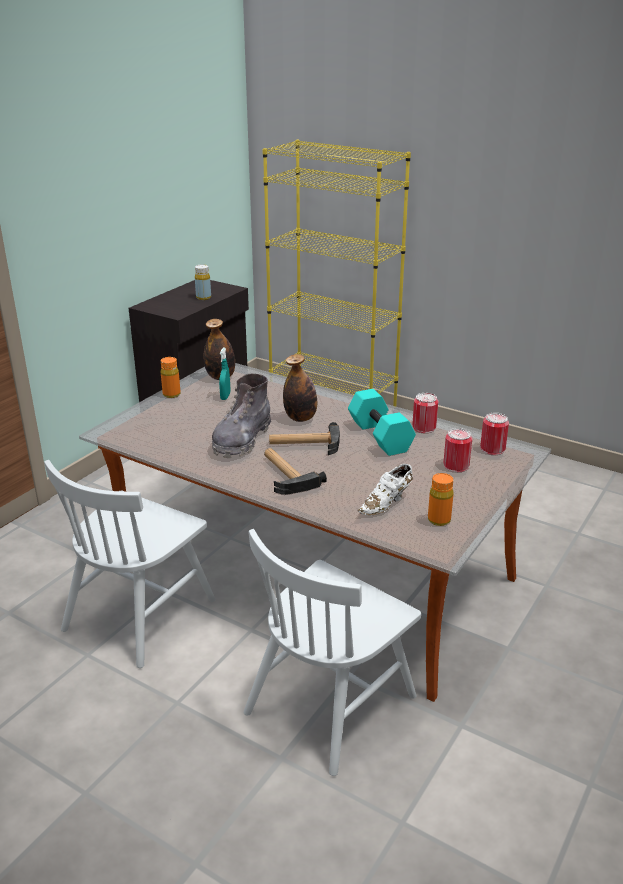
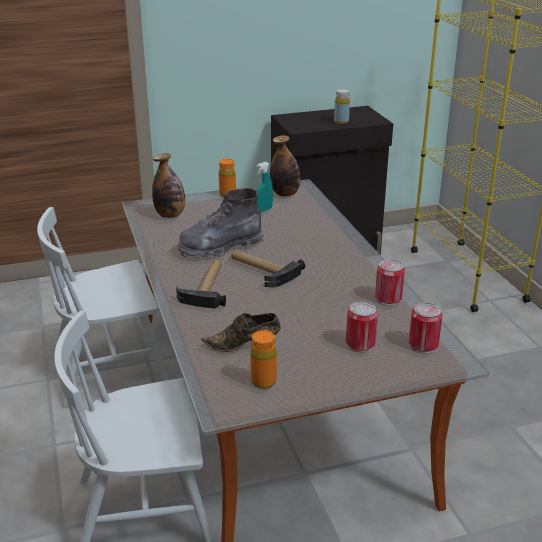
camera: 40 degrees right, 0 degrees up
(300, 418) = (293, 248): bottle -> bottle (170, 215)
(378, 436) = (333, 289): turquoise dumbbell -> none
(387, 503) = (244, 346): white shoe -> brown shoe

